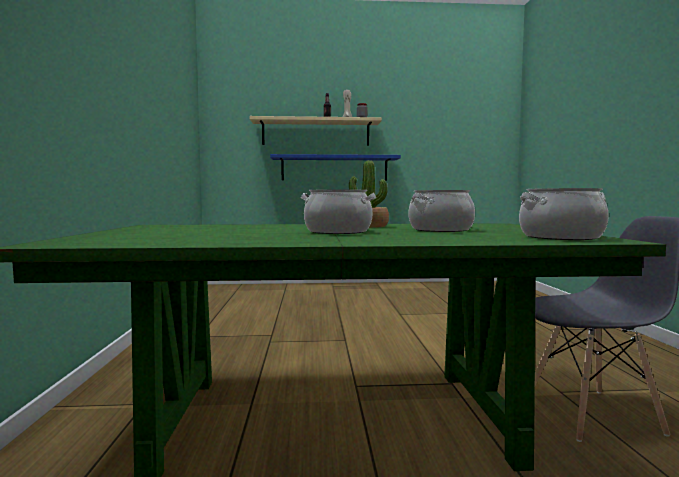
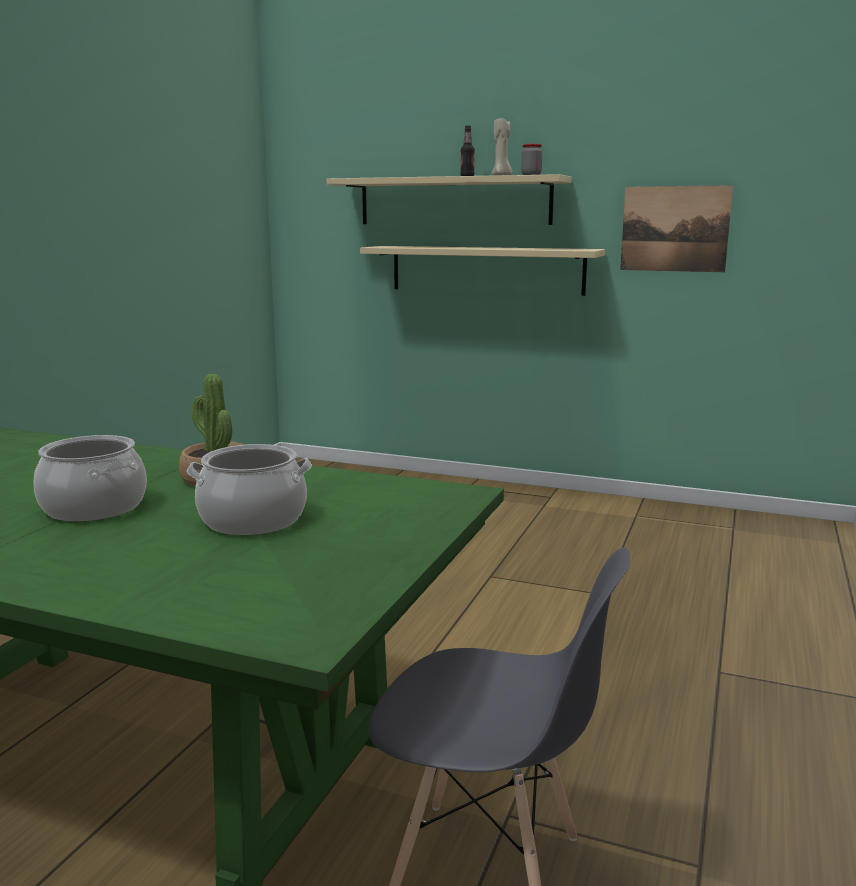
camera: 25 degrees right, 10 degrees up
(334, 168) = (486, 270): blue shelf -> beige shelf
(427, 147) = (674, 229): none -> picture
(560, 237) = (290, 599): cooking pot -> none

